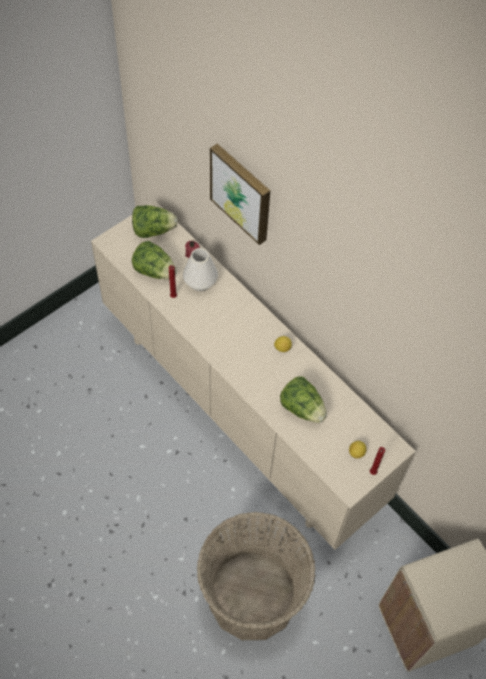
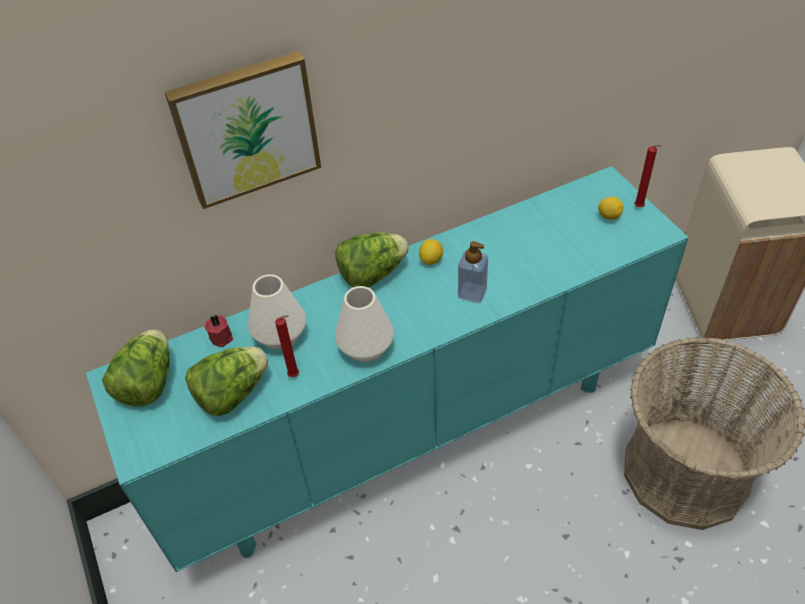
camera: 70 degrees left, 10 degrees down
(201, 327) = (366, 347): none -> white vase
(240, 411) = (411, 433): beige cabinet -> turquoise cabinet
(259, 376) = (472, 293): none -> soap dispenser
(302, 408) = (533, 256): lettuce -> lettuce (372, 274)

